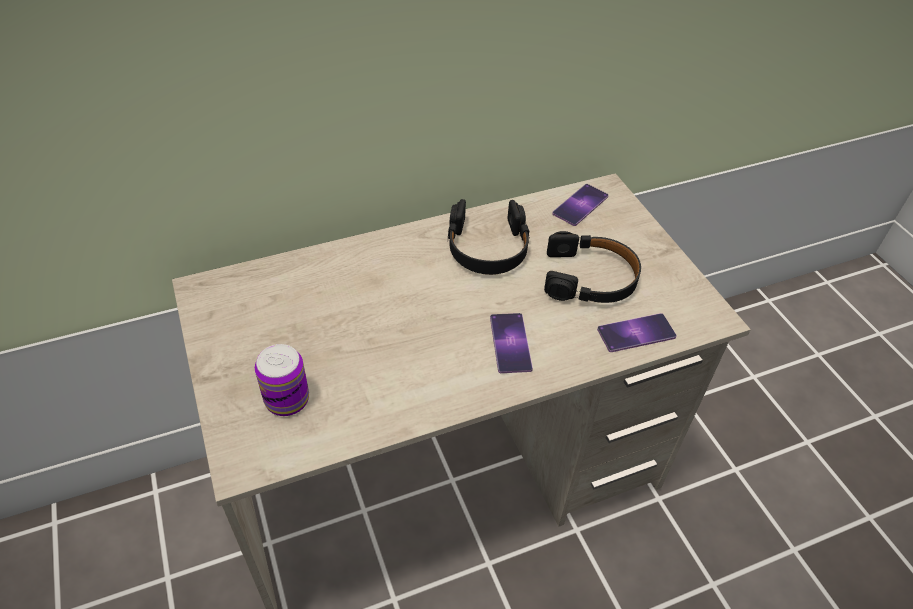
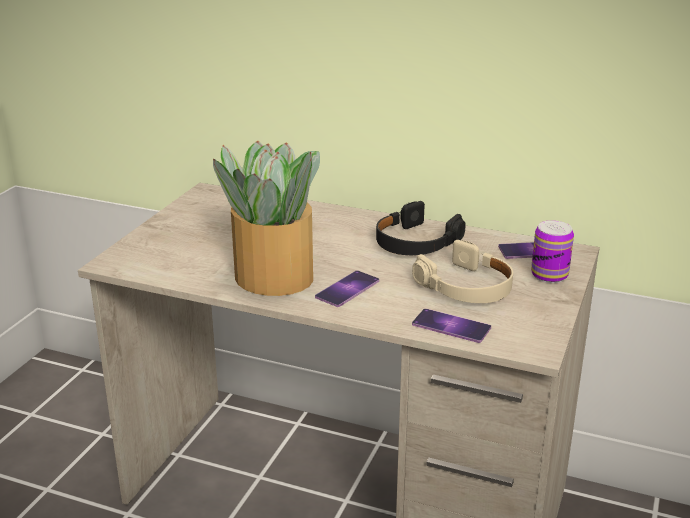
camera: 45 degrees right, 20 degrees down
(287, 399) = (174, 251): can -> can (549, 275)
(429, 370) = (272, 276): none -> potted plant
(590, 278) = (466, 287): black headphones -> beige headphones

